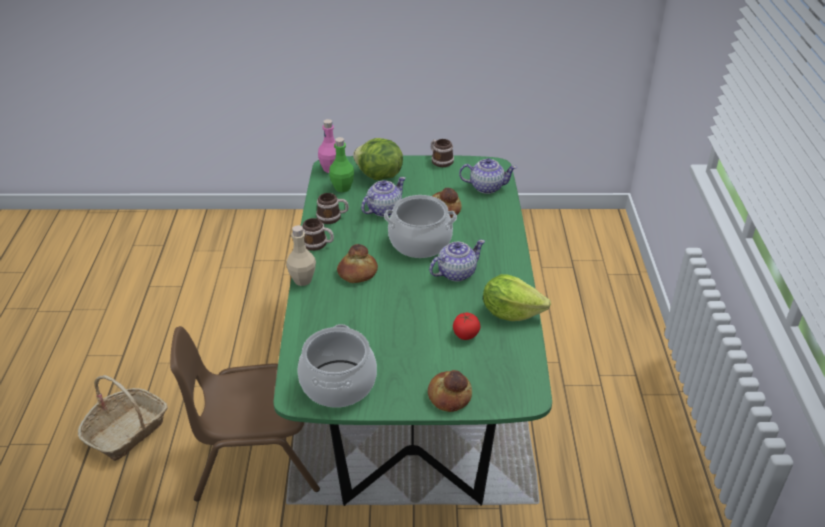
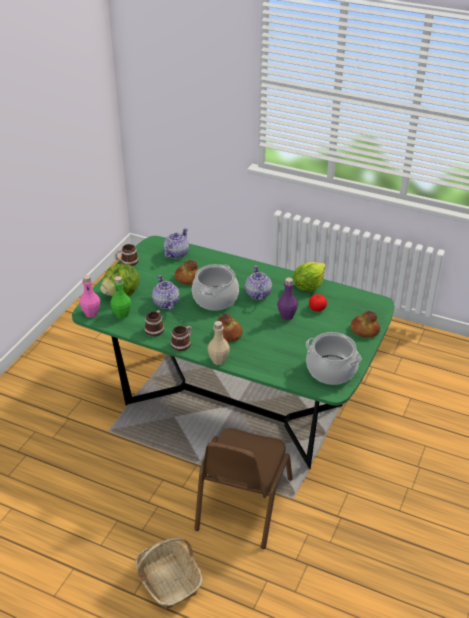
camera: 65 degrees left, 0 degrees up
(428, 311) = (287, 316): none -> purple bottle

